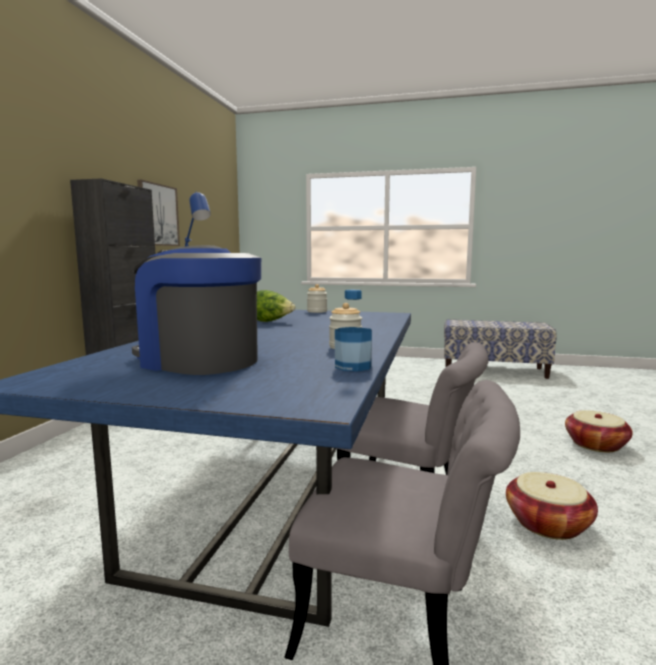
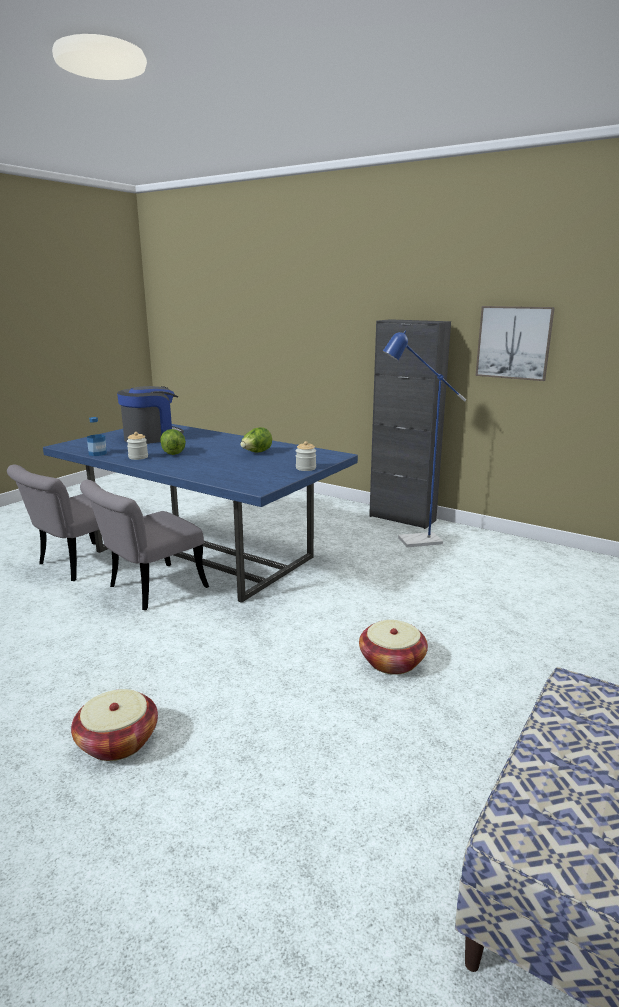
camera: 110 degrees right, 10 degrees up
(301, 340) = (173, 453): none -> lettuce
(548, 524) = (70, 628): basket -> basket (392, 661)

